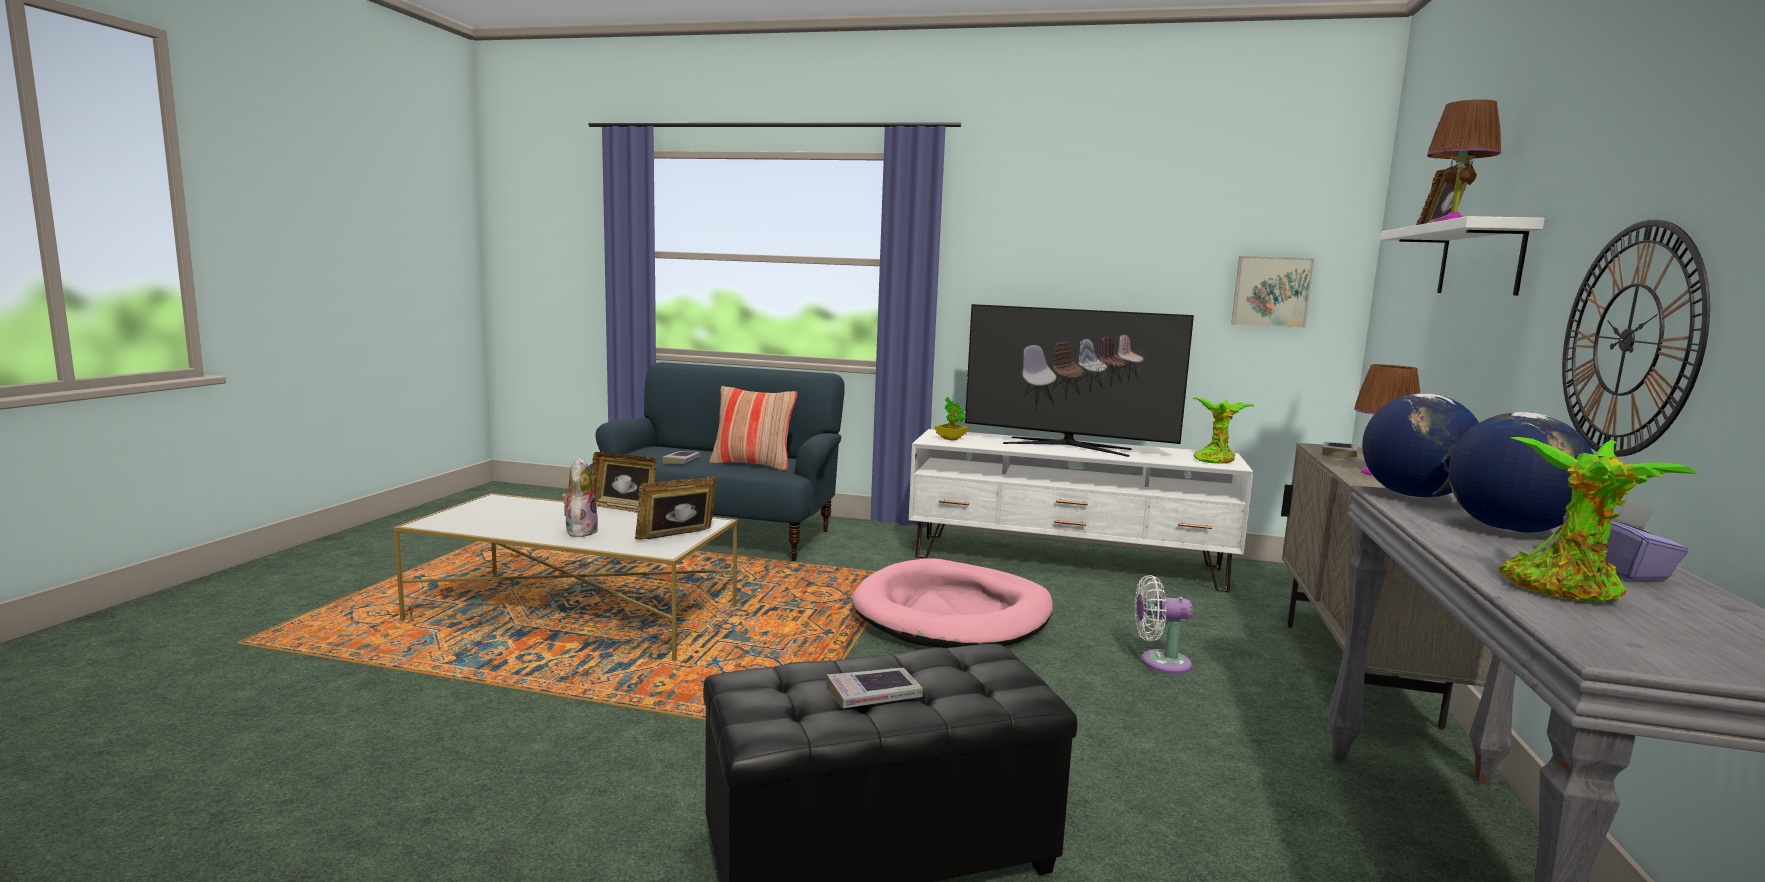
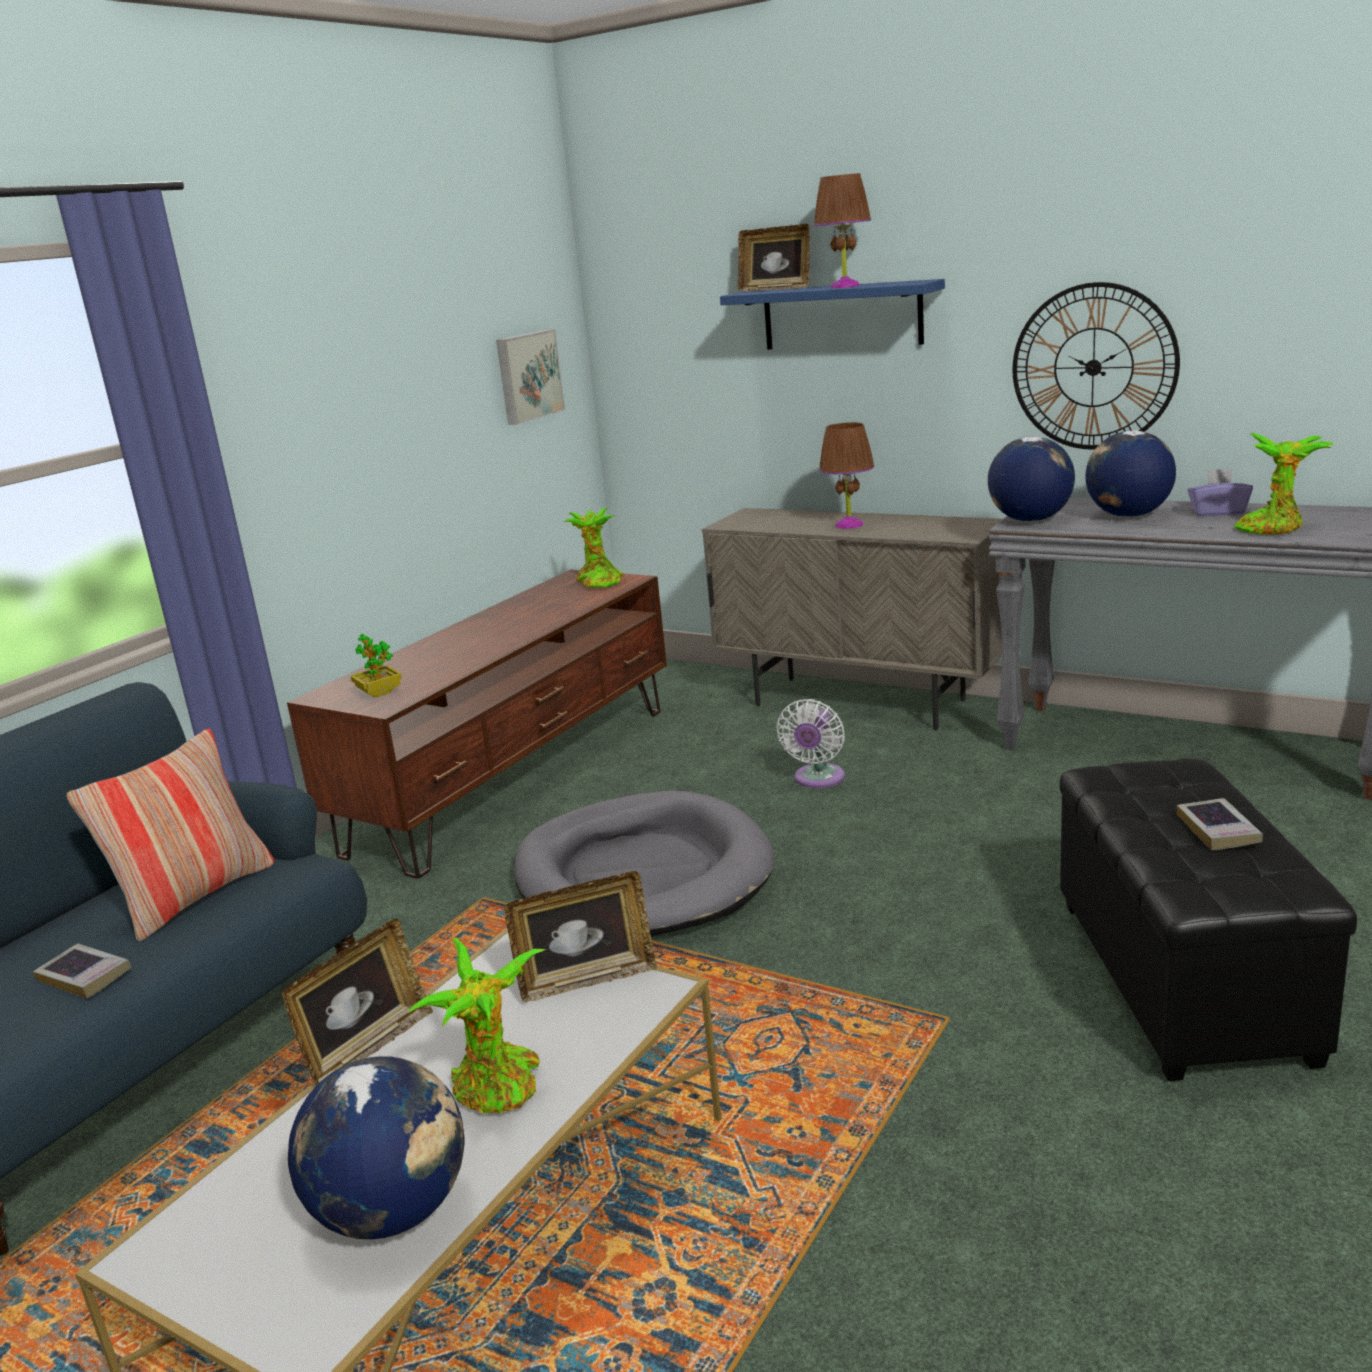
camera: 70 degrees left, 10 degrees up
(499, 525) = (393, 1211): none -> globe
(580, 531) = (498, 1090): plush toy -> potted plant
(677, 537) = (586, 979): picture frame -> picture frame turned 90 degrees counterclockwise
(953, 613) = (643, 875): pink dog bed -> grey dog bed
(1067, 446) = (480, 635): television -> none
(1068, 562) = (516, 776): white tv stand -> brown tv stand
(1339, 454) = (763, 523): book -> none
(1480, 260) = (842, 316): white shelf -> blue shelf

